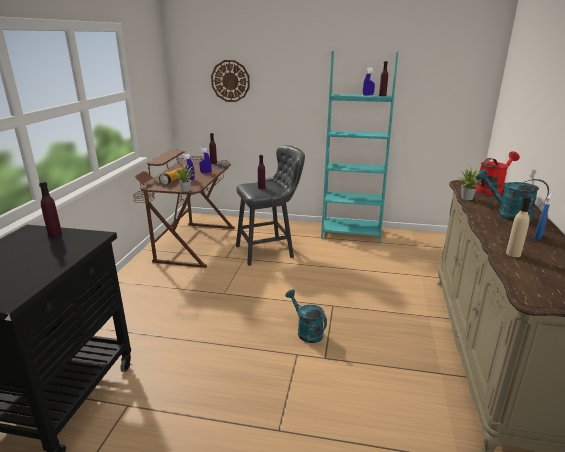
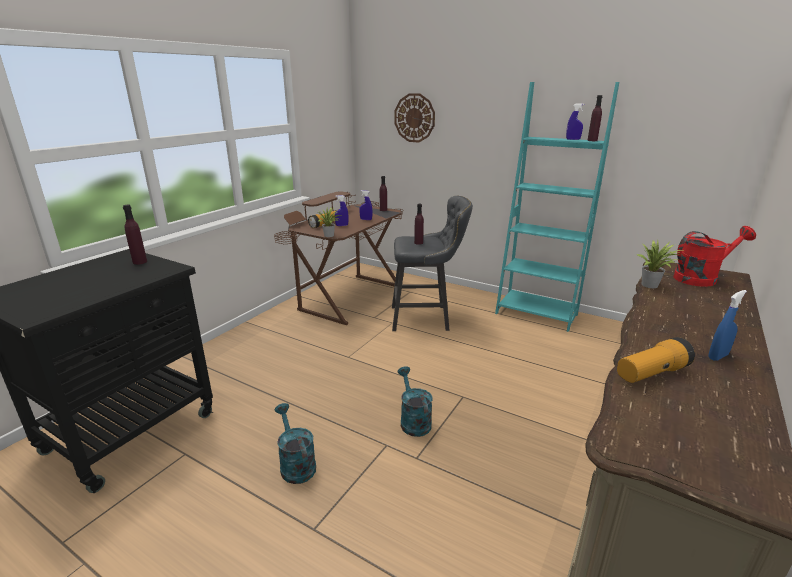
camera: 20 degrees right, 0 degrees up
(507, 214) = (694, 316): turquoise watering can -> turquoise watering can (295, 464)
(513, 254) = (651, 373): beige bottle -> flashlight

